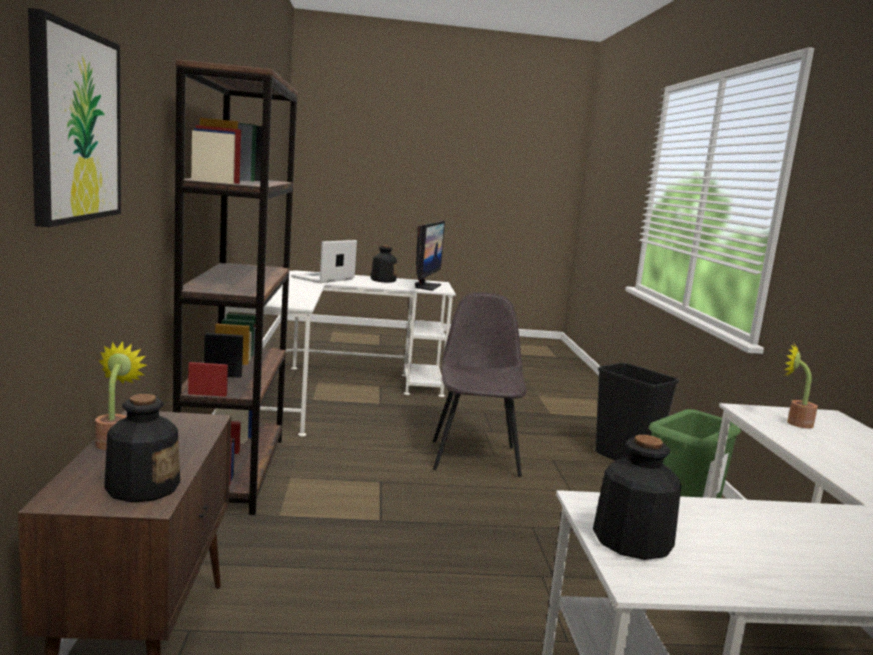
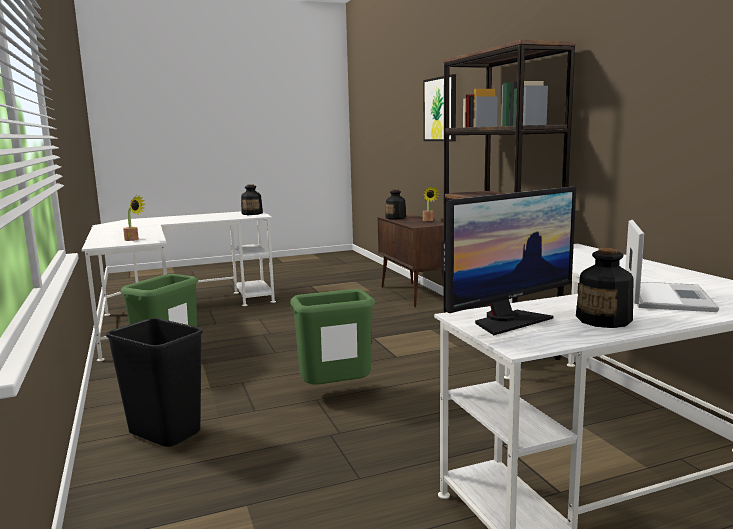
camera: 165 degrees right, 0 degrees up
(426, 286) = (508, 321): monitor -> monitor turned 120 degrees counterclockwise
(475, 457) = (335, 394): grey chair -> green trash can

